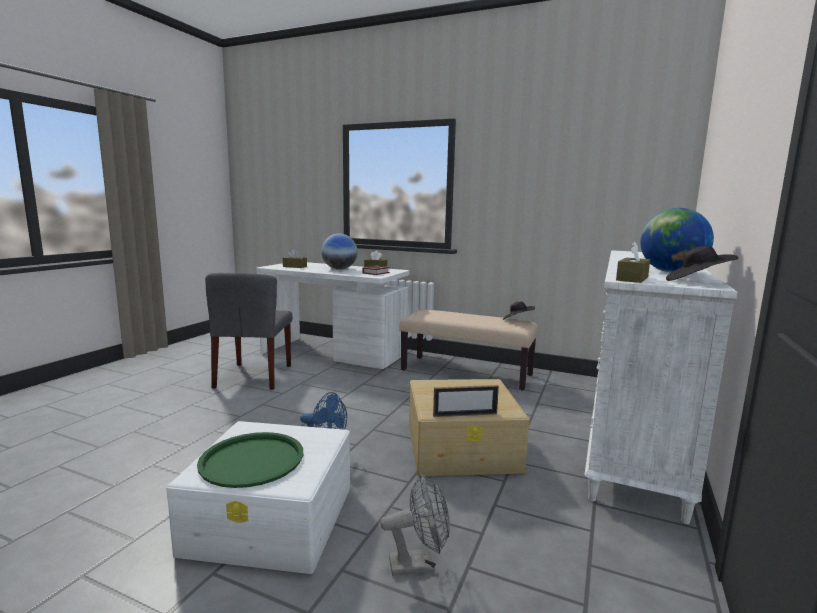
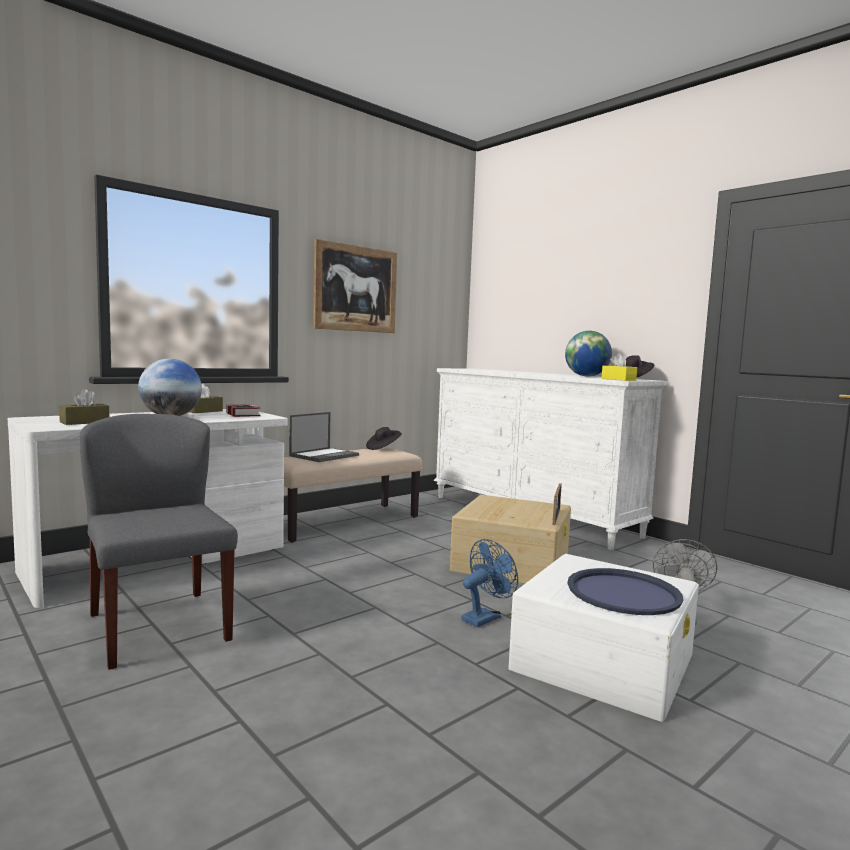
camera: 65 degrees left, 5 degrees down
(252, 460) = (623, 593): green tray -> blue tray
(254, 376) = (158, 626): grey chair -> grey chair turned 150 degrees counterclockwise
(451, 314) = (324, 455): none -> laptop
(528, 173) = (356, 289): none -> picture
(632, 279) = (618, 379): brown tissue box -> yellow tissue box

